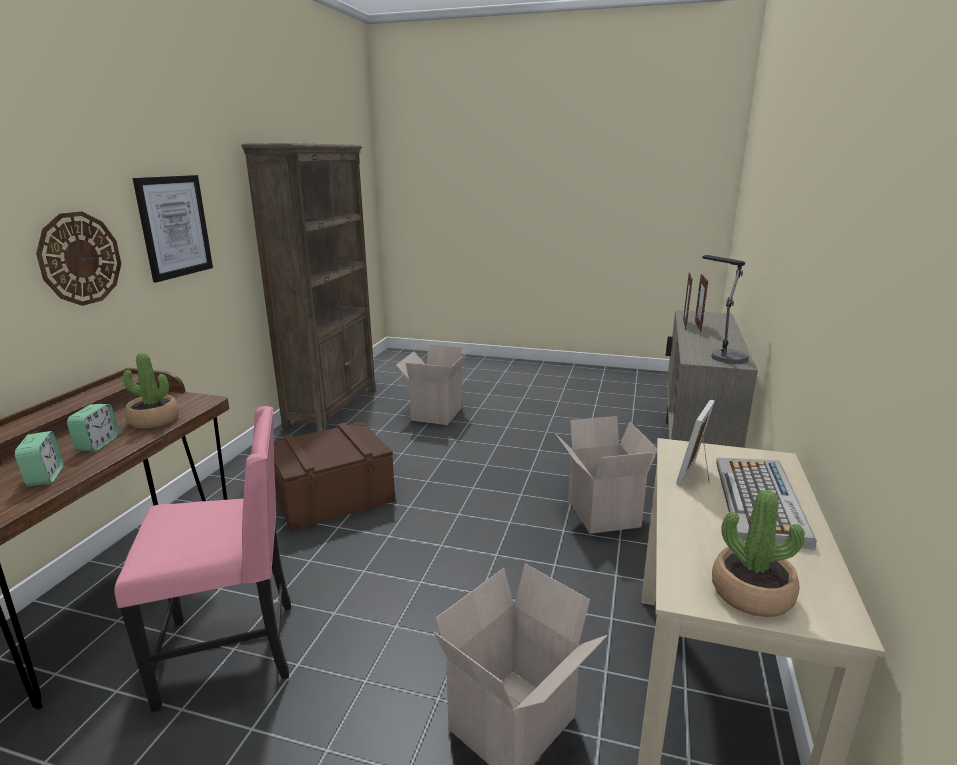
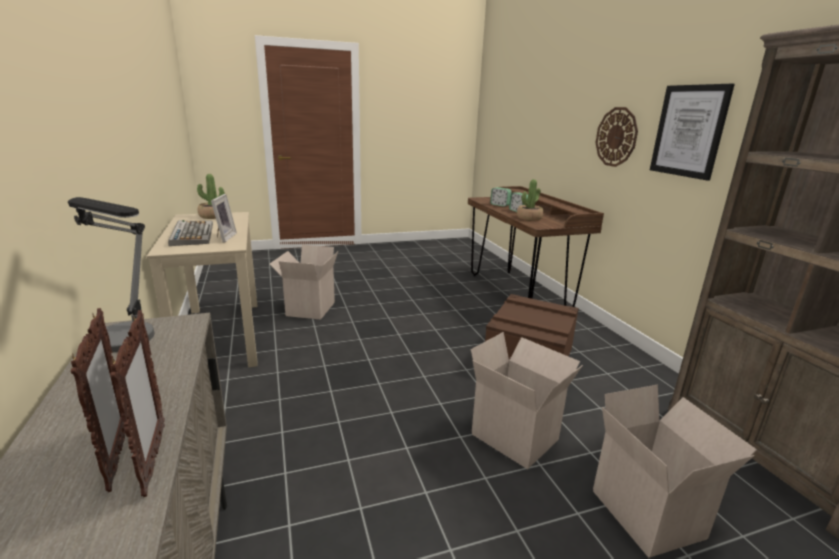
camera: 145 degrees right, 0 degrees up
(233, 650) = (442, 296): pink chair -> none
(600, 512) = (304, 419): cardboard box -> cardboard box (517, 436)

